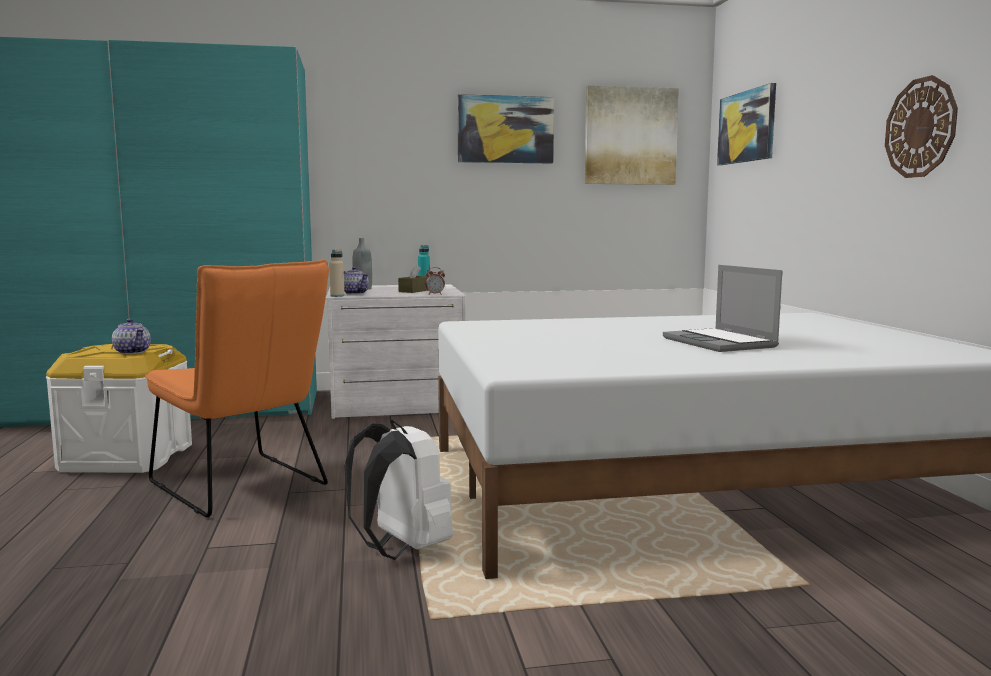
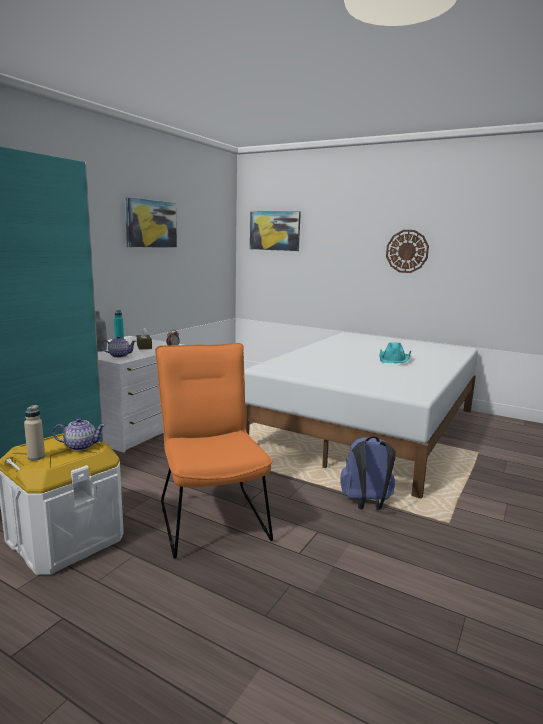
camera: 50 degrees left, 5 degrees up
(243, 487) = (211, 515): orange chair -> orange chair turned 105 degrees counterclockwise
(337, 296) = (122, 361): beige bottle -> beige bottle (36, 457)
(402, 549) = (366, 503): white backpack -> blue backpack
(630, 136) = (207, 230): picture -> none
(721, 343) = (394, 359): laptop -> turquoise hat

